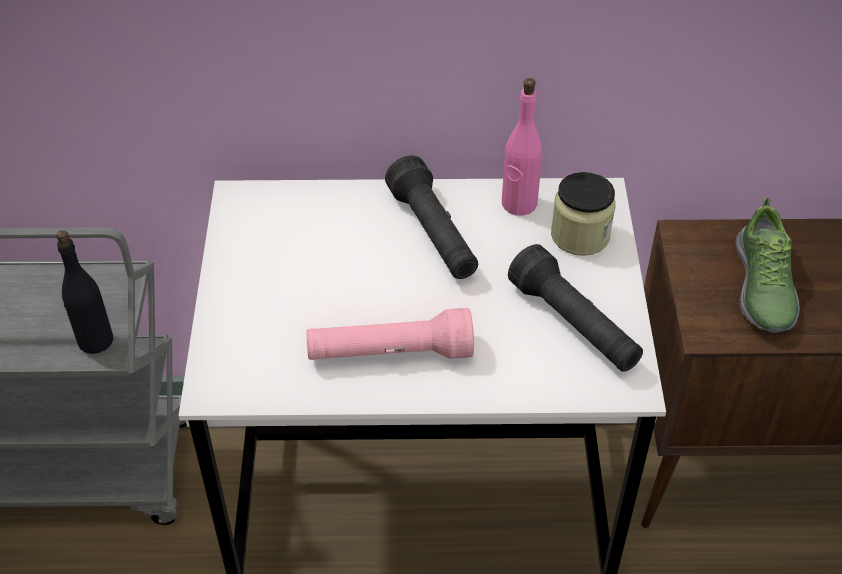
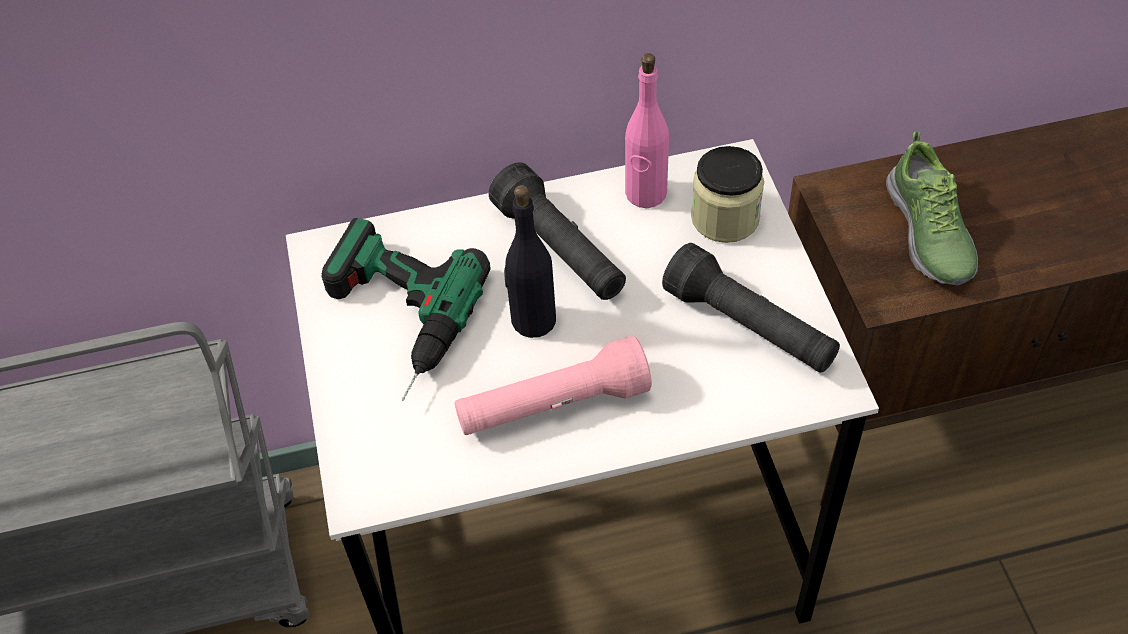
camera: 10 degrees left, 5 degrees up
(95, 340) = (185, 451): black bottle -> black bottle (533, 320)
(278, 262) = (391, 321): none -> power drill

